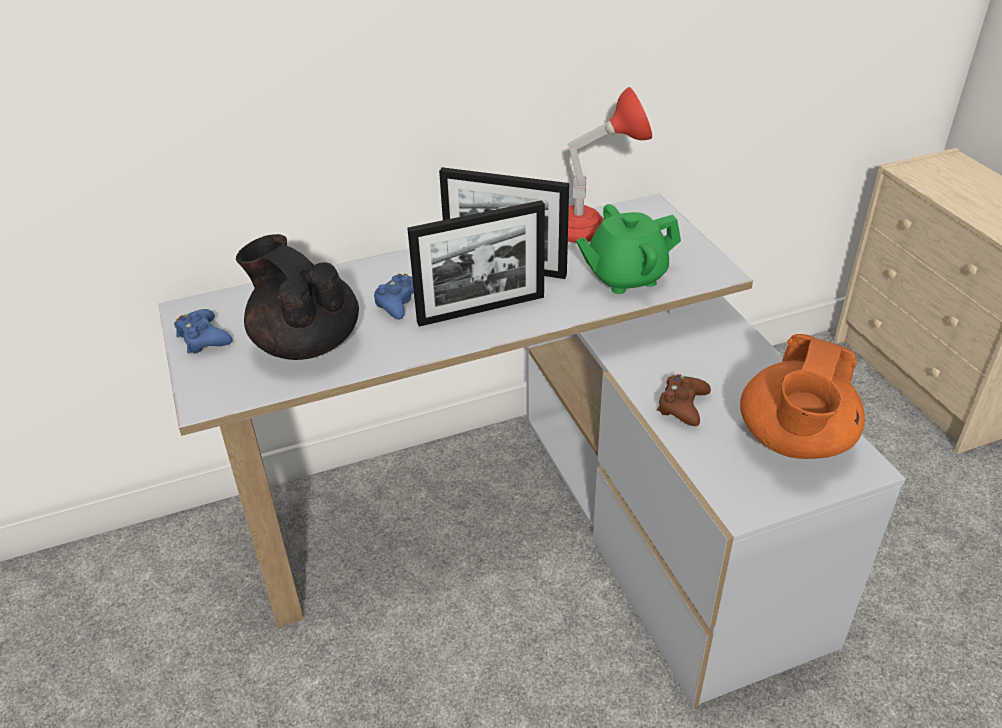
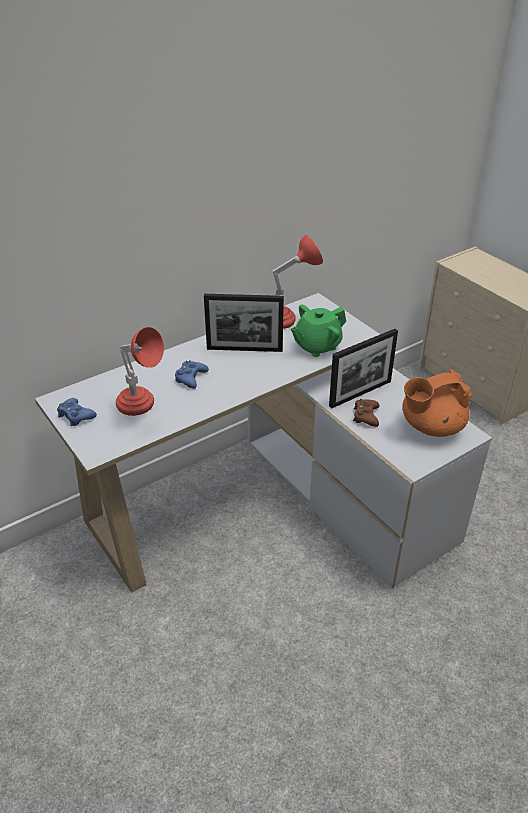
camera: 15 degrees left, 0 degrees up
(306, 342) = (142, 409): black teapot -> red table lamp
(481, 309) = (240, 376): picture frame -> picture frame (360, 393)
(794, 441) = (431, 427): orange teapot -> orange teapot turned 60 degrees clockwise

